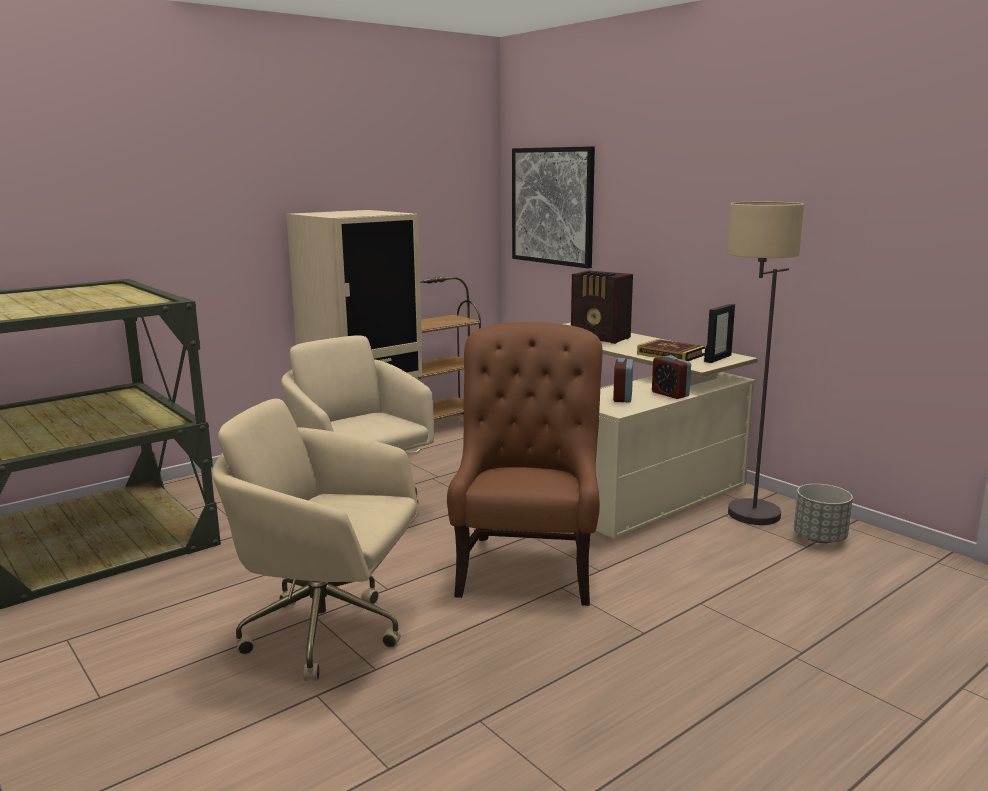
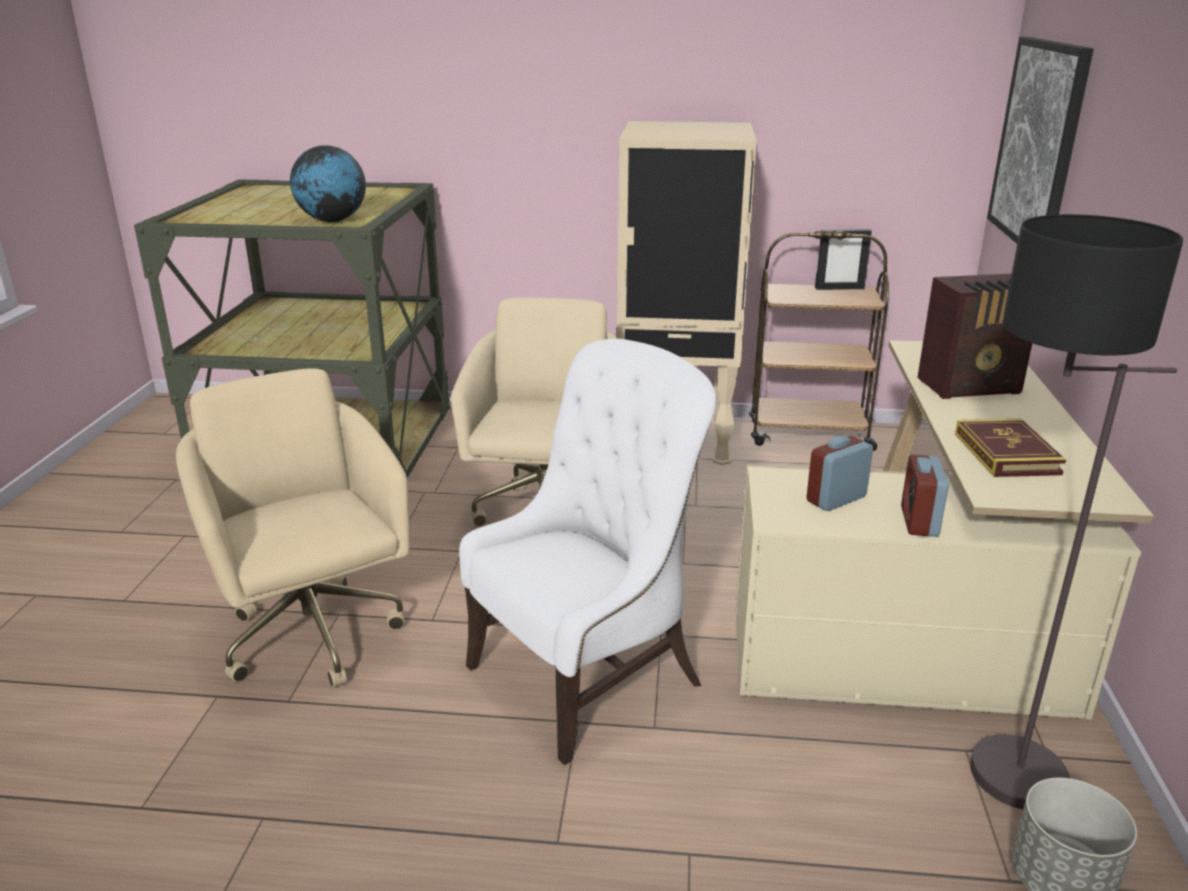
camera: 45 degrees right, 10 degrees up
(129, 303) = (332, 220): none -> globe
(528, 568) = (587, 675): brown chair -> white chair
(601, 338) = (971, 387): radio -> radio turned 90 degrees counterclockwise
(717, 358) = (1070, 490): picture frame -> picture frame (839, 288)
(745, 519) = (989, 774): beige floor lamp -> black floor lamp

